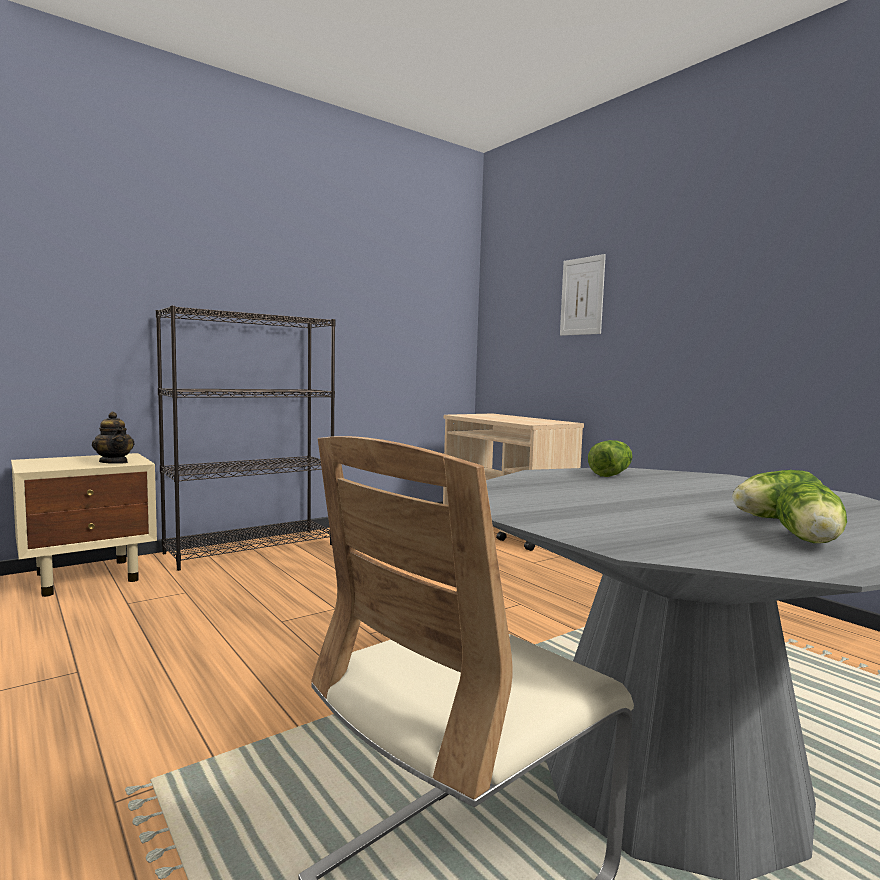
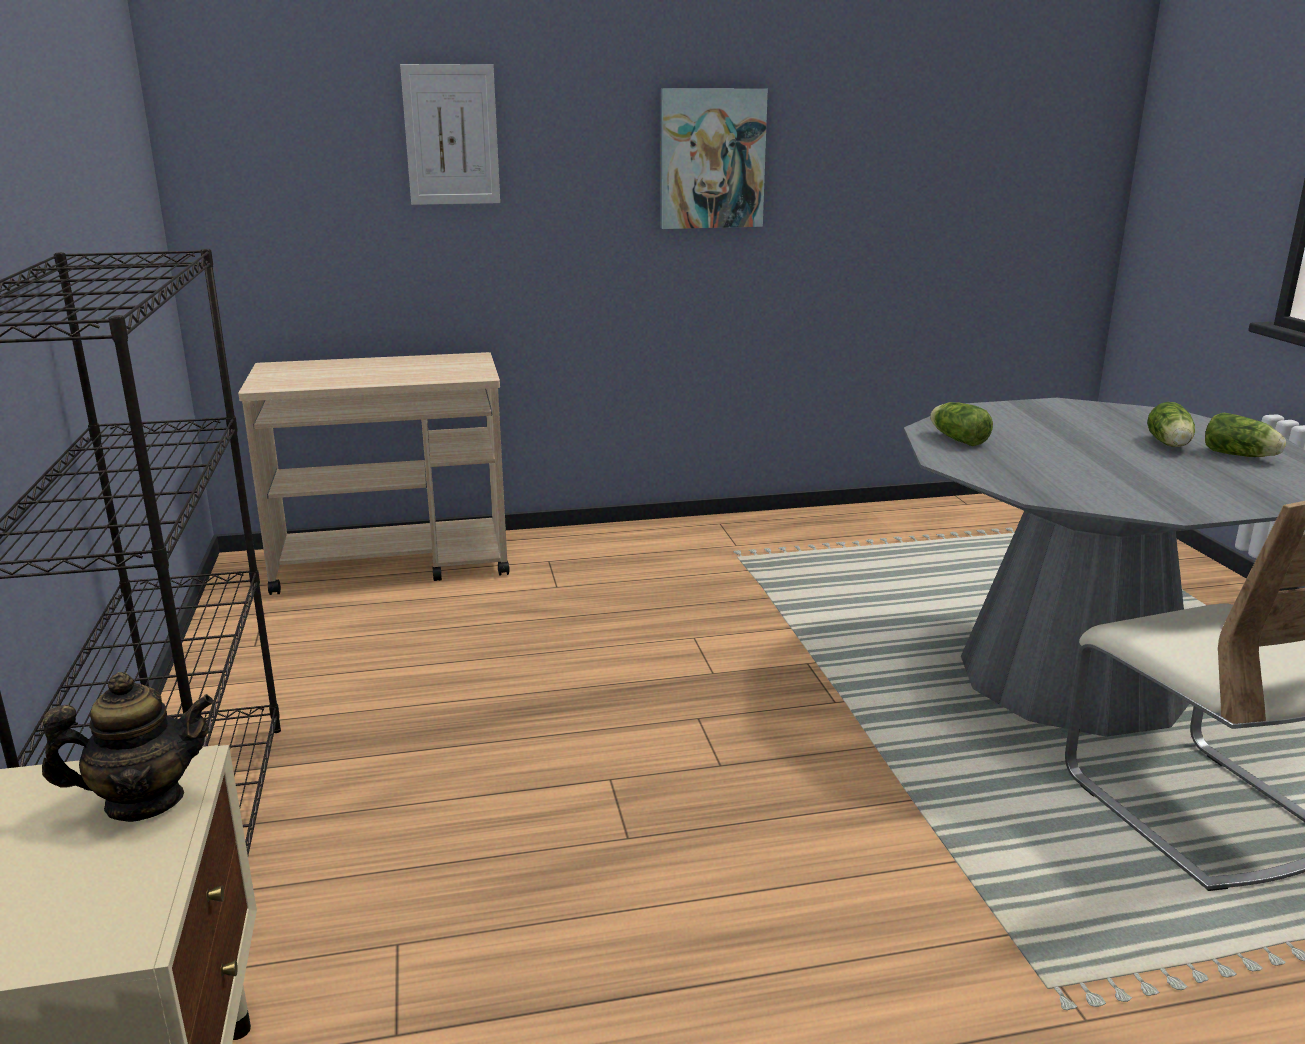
camera: 65 degrees left, 15 degrees up
(735, 298) = (711, 159): none -> picture

